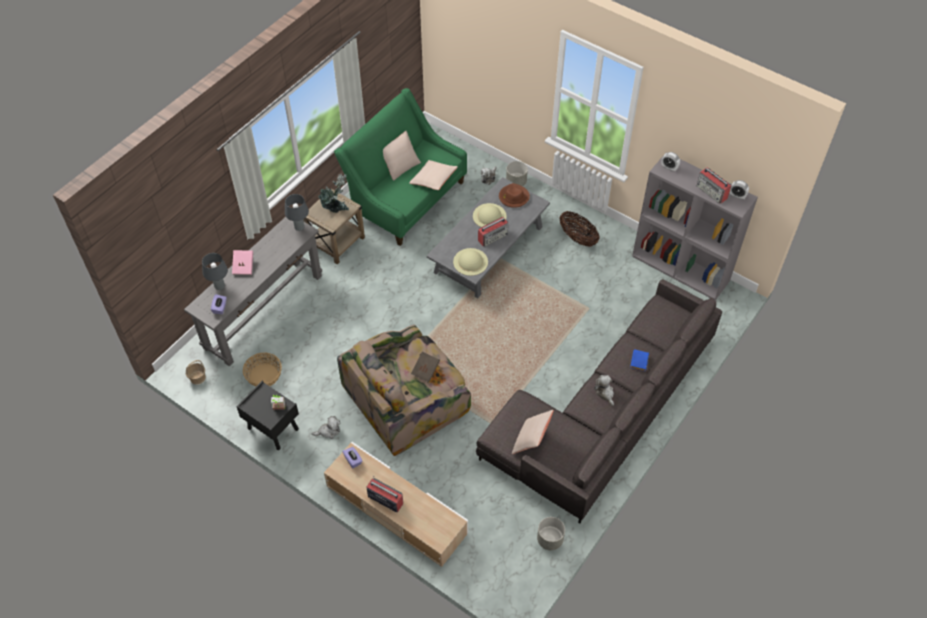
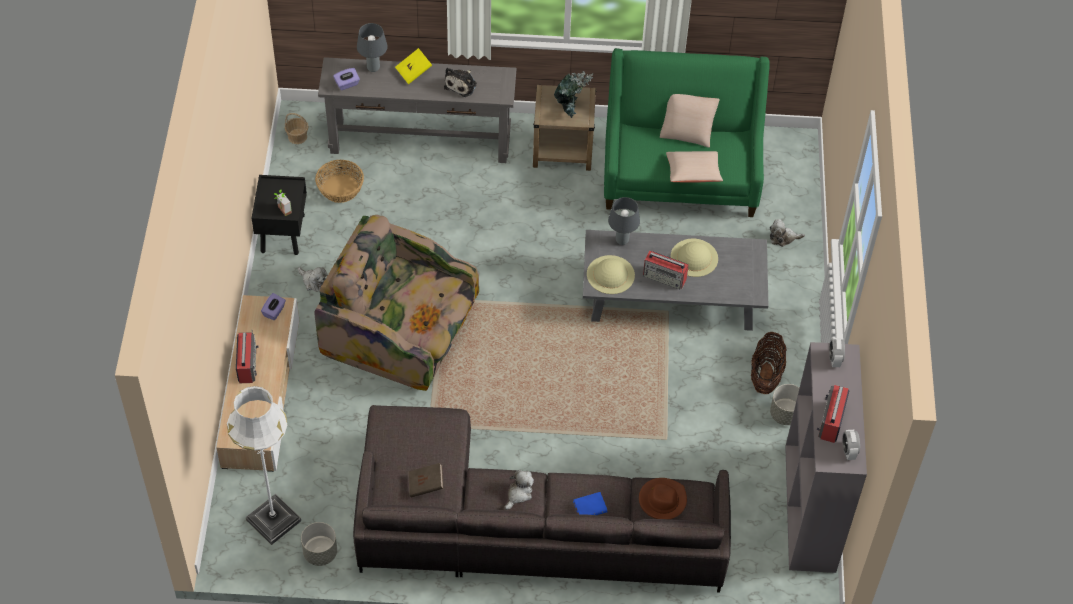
camera: 55 degrees right, 0 degrees up
(243, 266) = (414, 72): pink book -> yellow book
(278, 247) = (461, 85): none -> plush toy
(299, 228) = (502, 87): grey table lamp -> grey table lamp (621, 240)
(425, 371) = (420, 309): brown book -> brown book (426, 485)
(505, 555) = (273, 520): none -> white floor lamp
(513, 197) = (744, 266): brown hat -> brown hat (662, 500)
(516, 182) = (800, 269): grey planter -> grey planter (785, 414)
(531, 441) = (402, 453): beige pillow -> none

